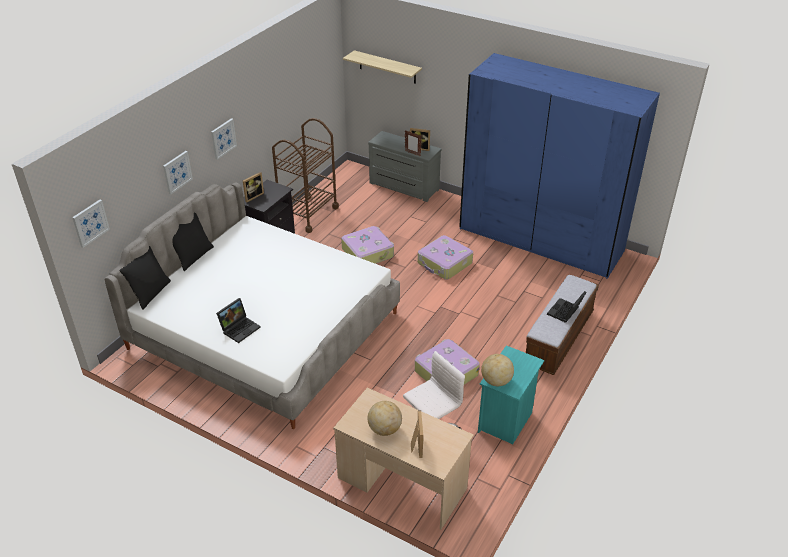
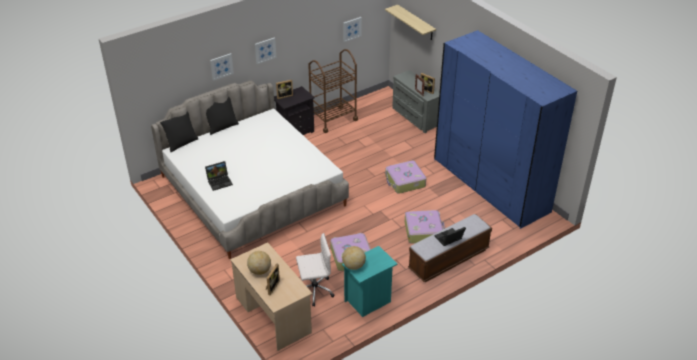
camera: 25 degrees right, 0 degrees up
(90, 223) = (146, 86): picture -> picture (352, 29)
(368, 252) = (356, 158): suitcase -> suitcase (423, 231)

